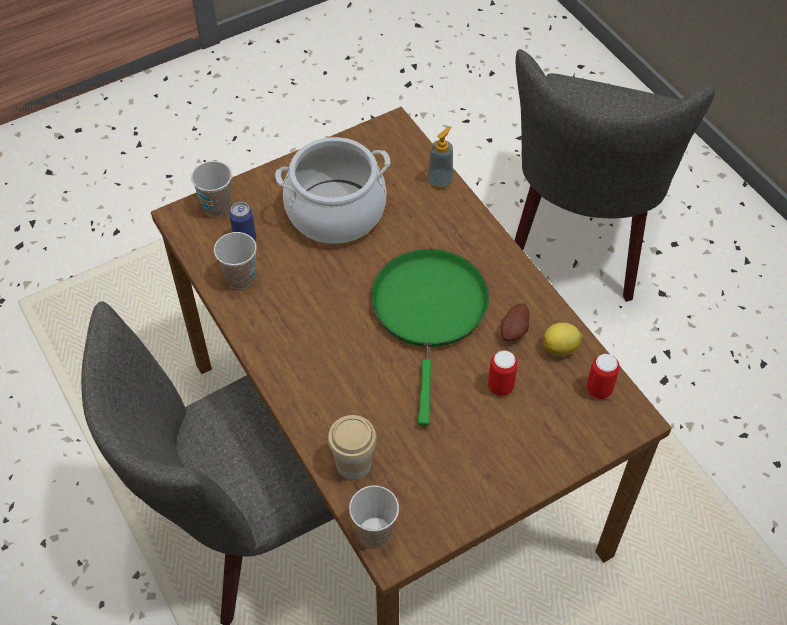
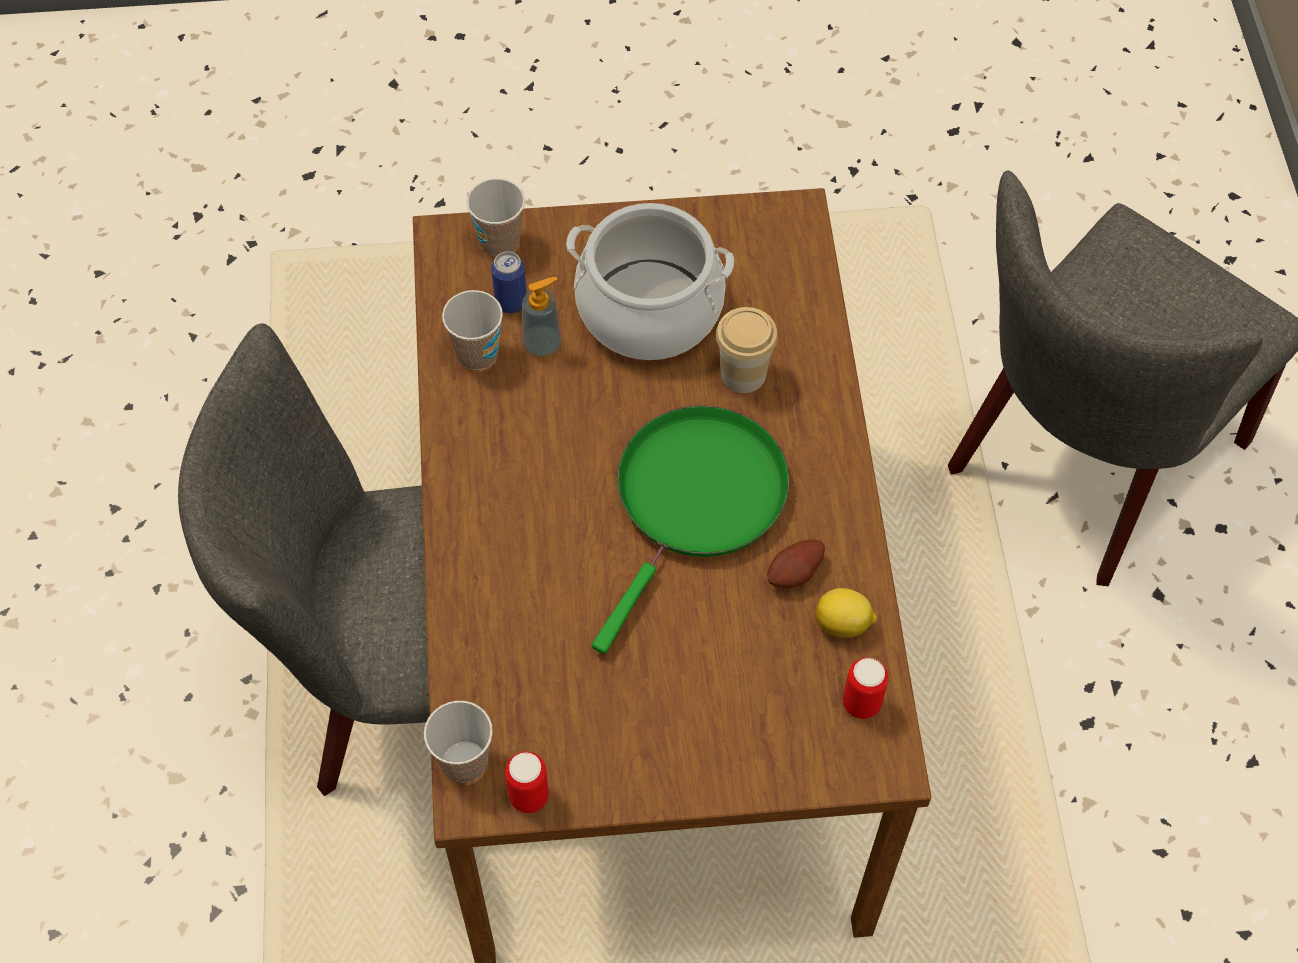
camera: 25 degrees right, 5 degrees up
(353, 464) = (486, 663): cup -> cup (743, 374)
(440, 181) = (815, 320): soap dispenser -> soap dispenser (542, 345)
(500, 387) = (731, 642): can -> can (529, 796)

